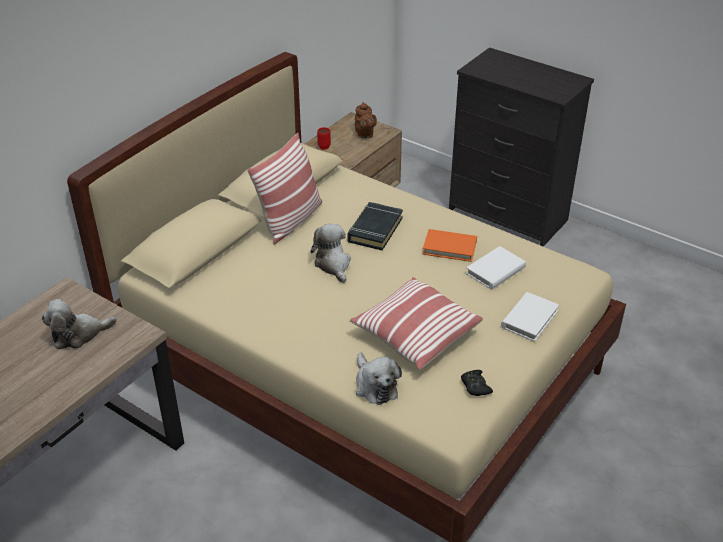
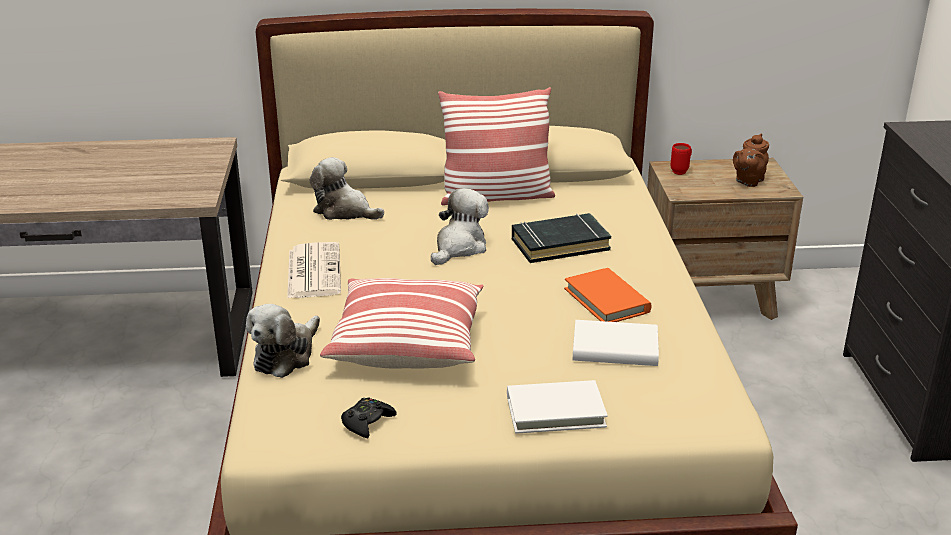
camera: 50 degrees right, 10 degrees down
(78, 334) = (162, 174): plush toy -> plush toy (344, 211)
(291, 331) = (313, 271): none -> newspaper

